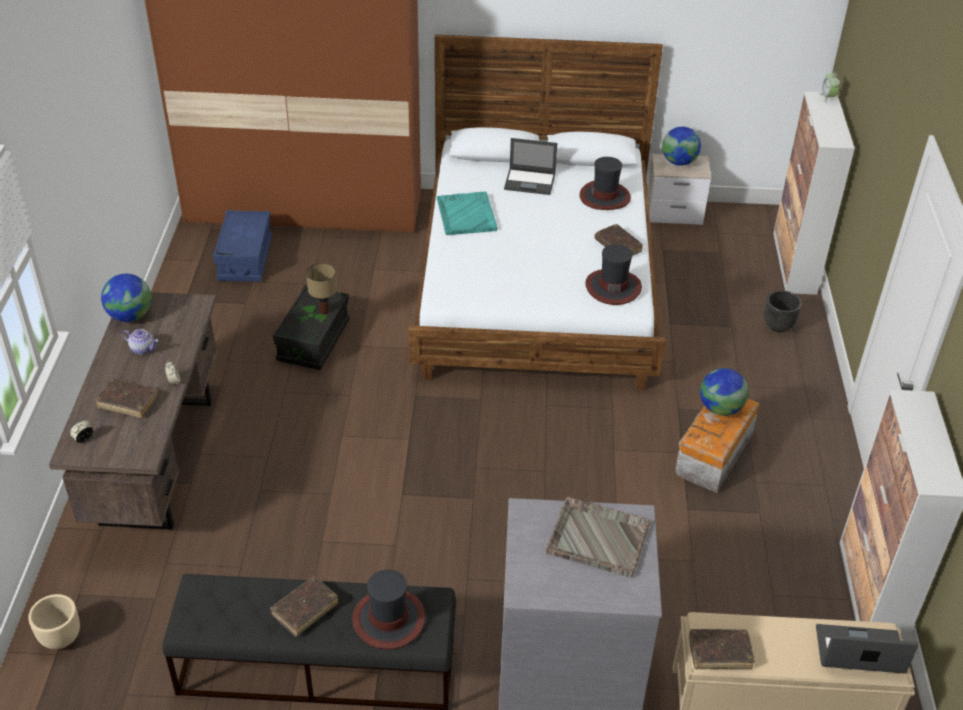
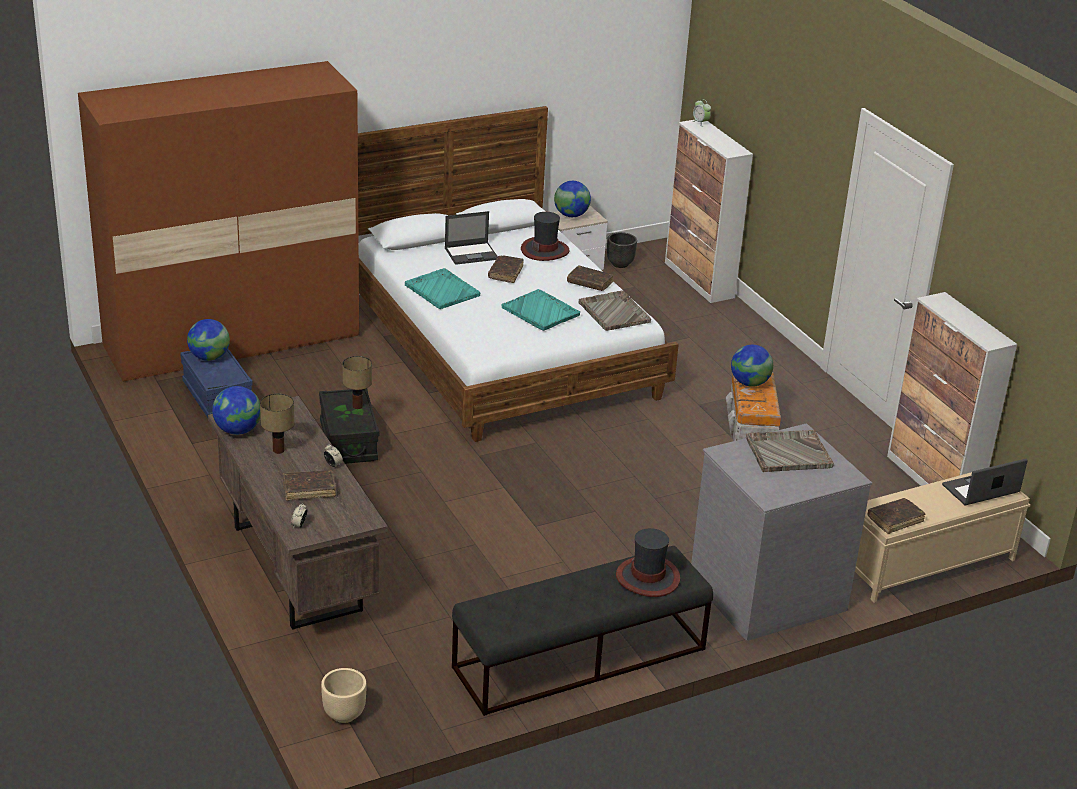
camera: 30 degrees left, 10 degrees down
(143, 349) = (278, 450): teapot -> table lamp
(245, 222) = (209, 357): none -> globe
(305, 609) = (578, 593): brown book -> brown book (505, 273)
(538, 266) = (541, 312): none -> turquoise tray
(613, 287) = (614, 312): hat -> grey tray
(778, 326) = (725, 327): black planter -> black planter (620, 264)

